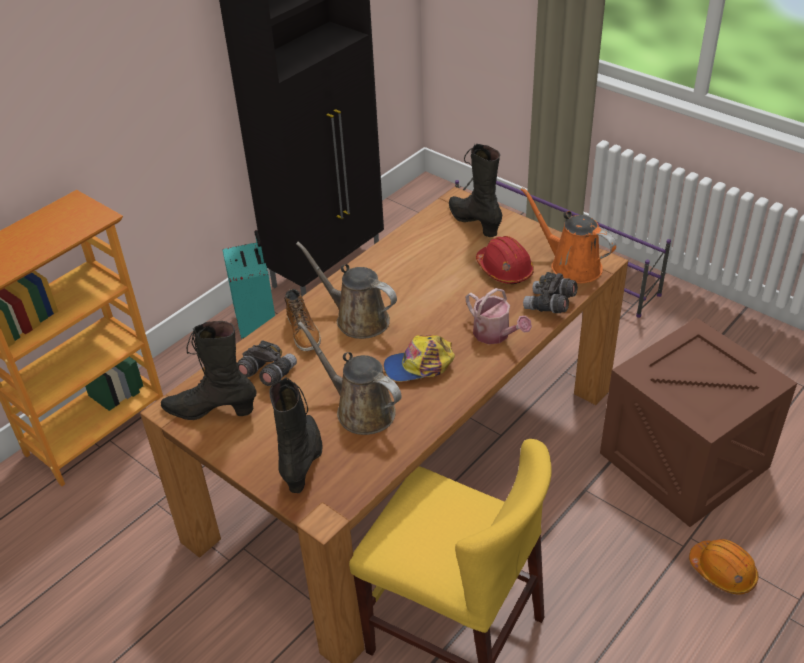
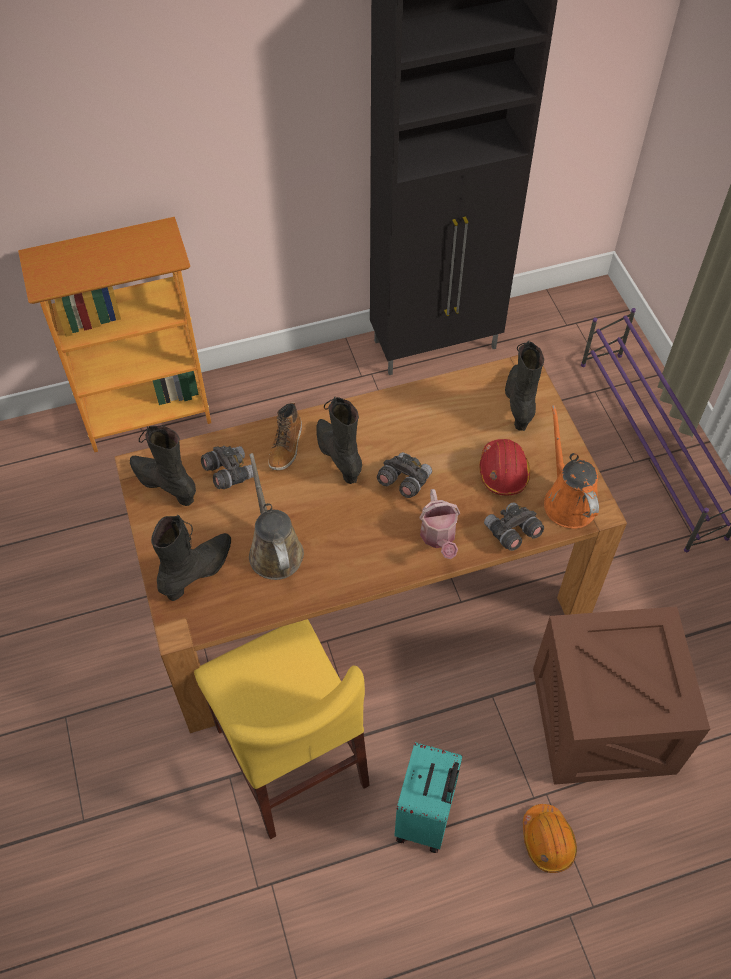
camera: 30 degrees right, 15 degrees up
(258, 326) = (335, 378): turquoise suitcase -> turquoise suitcase (426, 817)
(357, 319) = (338, 456): brown watering can -> black boot
(419, 366) = (352, 533): cap -> none
(429, 311) = (403, 481): none -> grey binoculars

